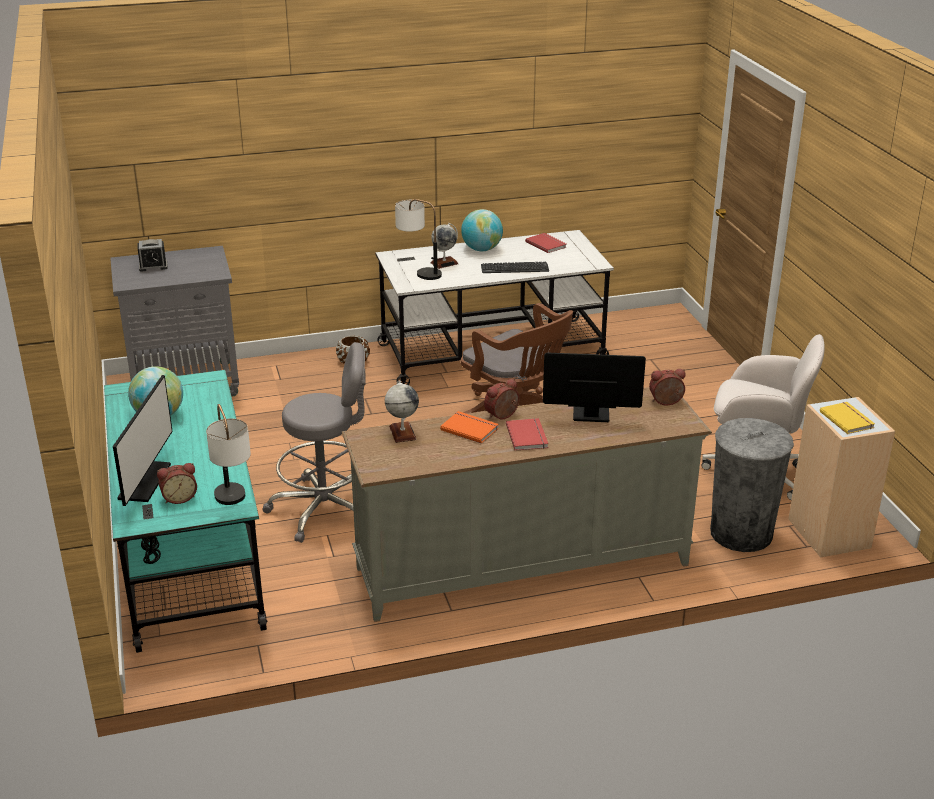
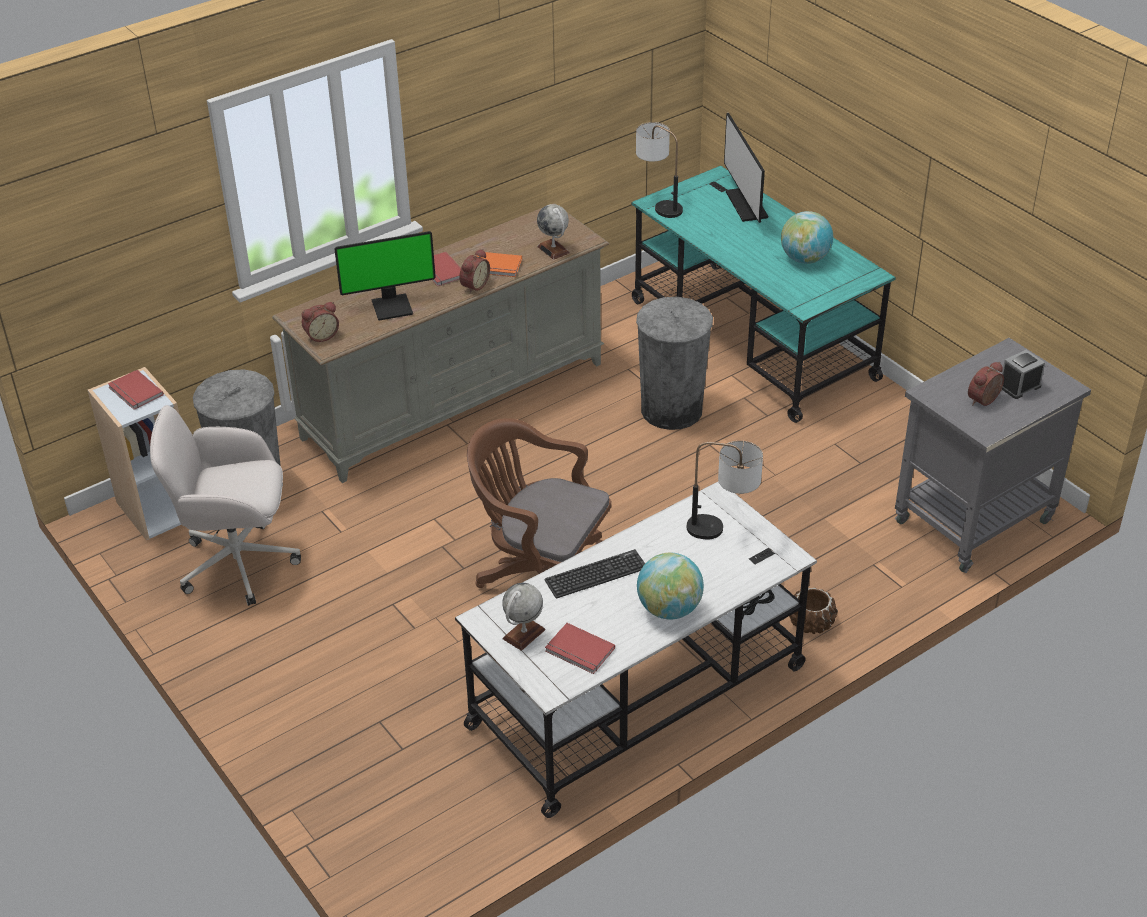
camera: 160 degrees right, 10 degrees up
(179, 497) = (705, 200): alarm clock -> alarm clock (985, 401)
(326, 509) = (671, 410): grey stool -> grey trash can
(444, 263) = (701, 560): globe -> globe (524, 634)
(847, 419) = (134, 392): yellow book -> red book

